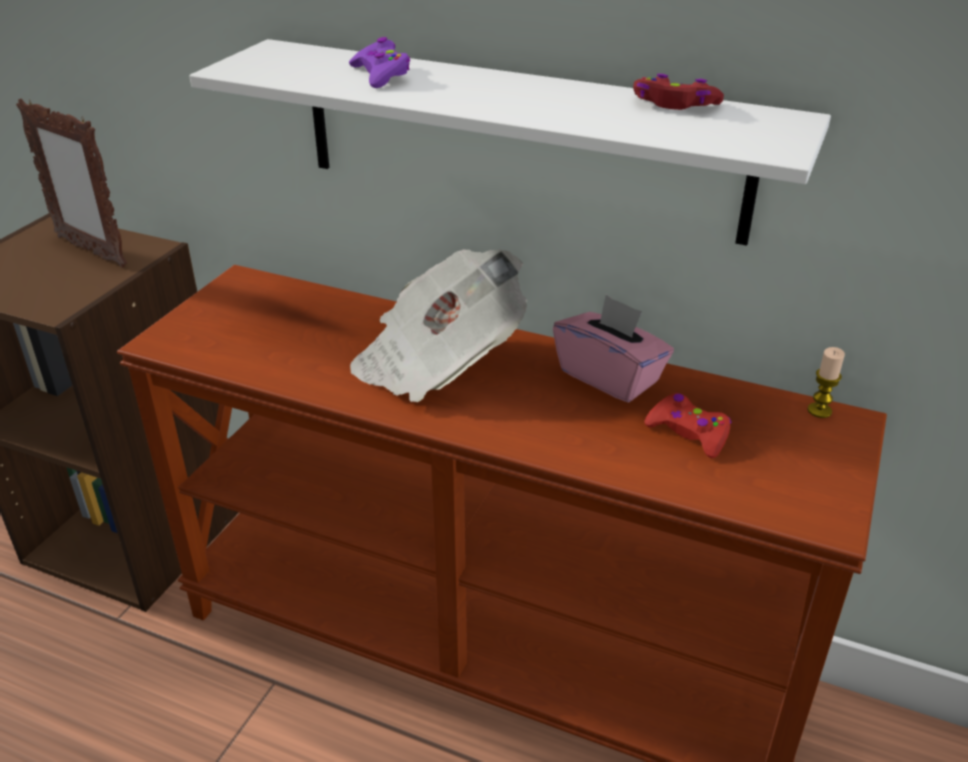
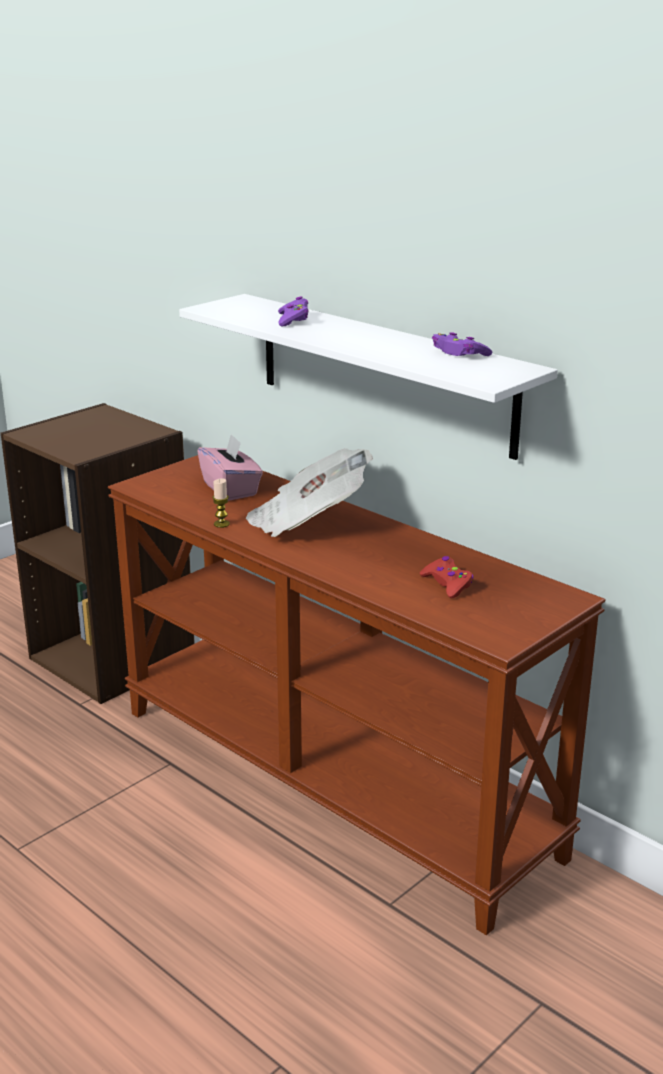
camera: 20 degrees right, 10 degrees down
(91, 251) = (117, 428): picture frame -> none
(610, 376) = (419, 547): pink tissue box -> pink tissue box (231, 489)
(675, 105) = (459, 353): red game controller -> purple game controller
(819, 410) = (554, 588): candle -> candle (221, 524)

